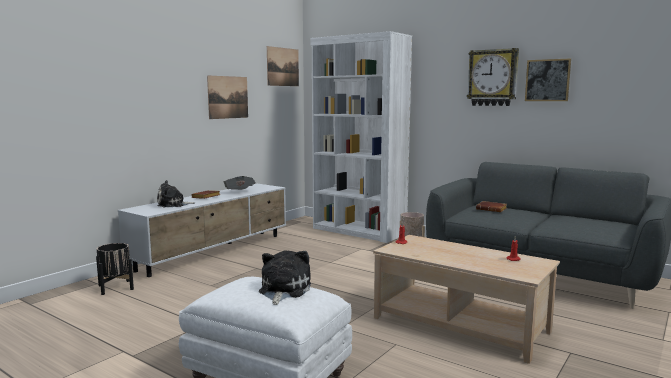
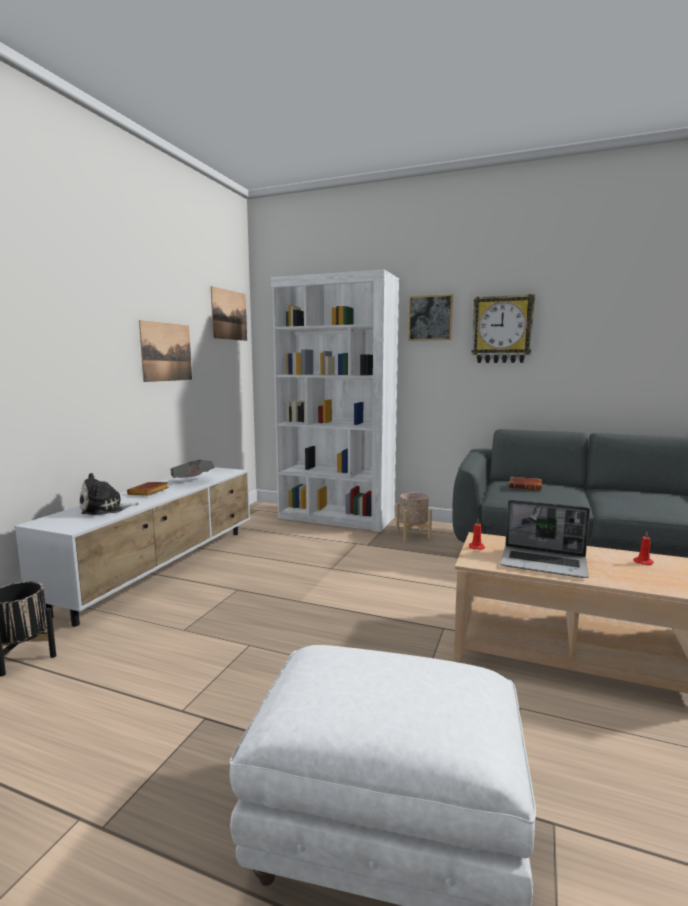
camera: 15 degrees left, 0 degrees up
(283, 290) = (415, 681): plush toy -> none
(437, 254) = (544, 563): none -> laptop
(547, 80) = (569, 332): picture -> picture (430, 318)

